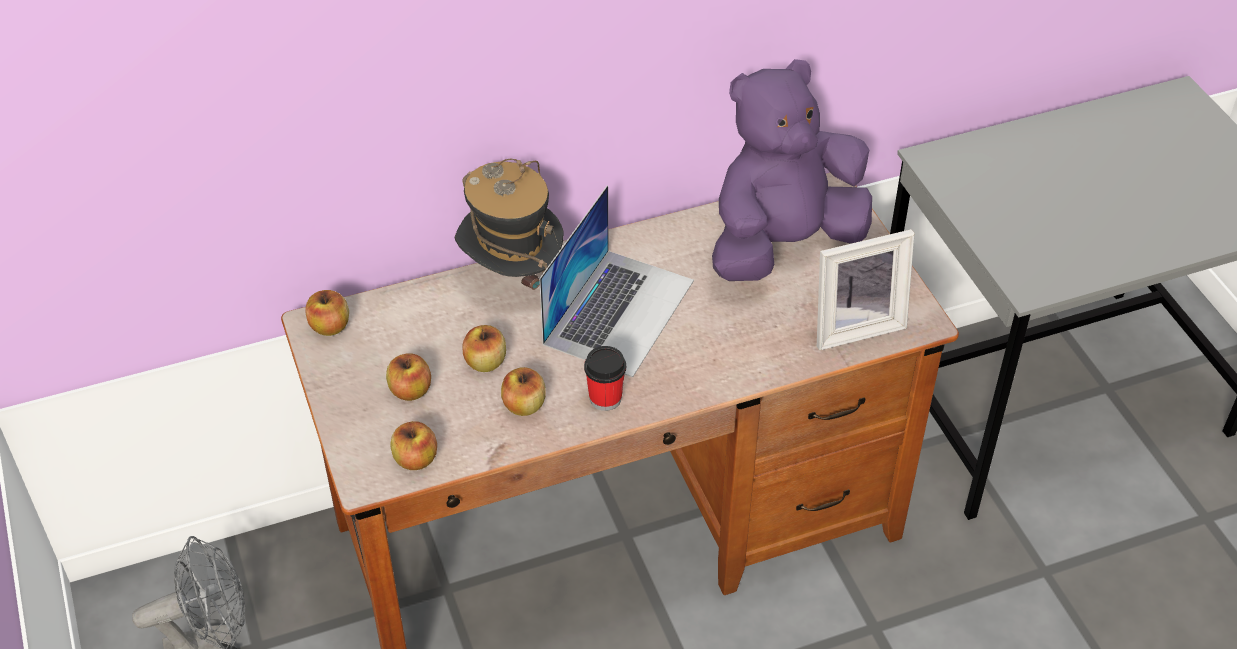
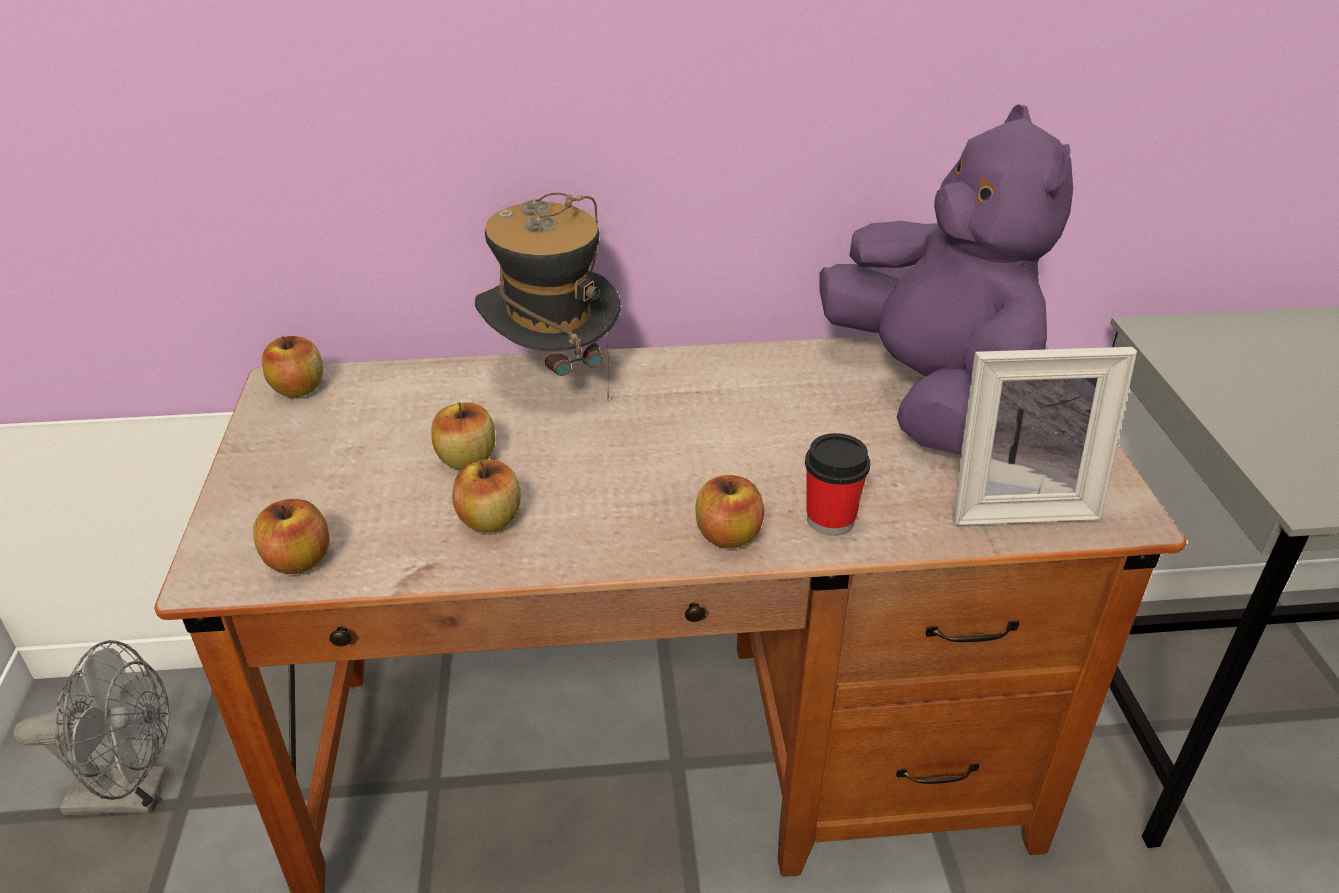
camera: 15 degrees right, 10 degrees down
(410, 390) = (348, 475): apple -> apple (728, 535)
(605, 398) = (609, 532): cup -> cup (830, 519)
(619, 311) = (676, 431): laptop -> none
(782, 244) = (930, 392): purple plush toy -> purple plush toy turned 90 degrees clockwise

